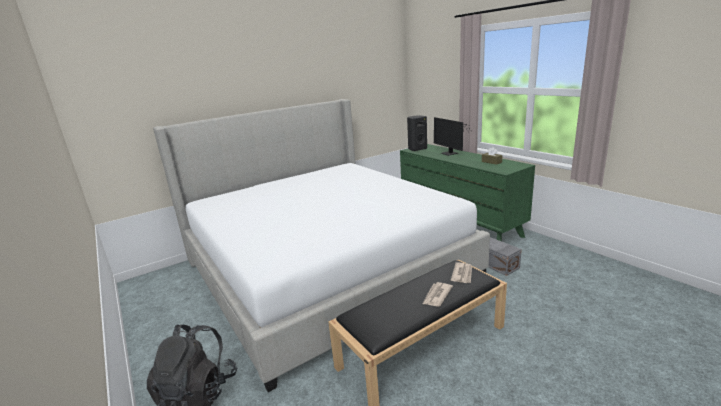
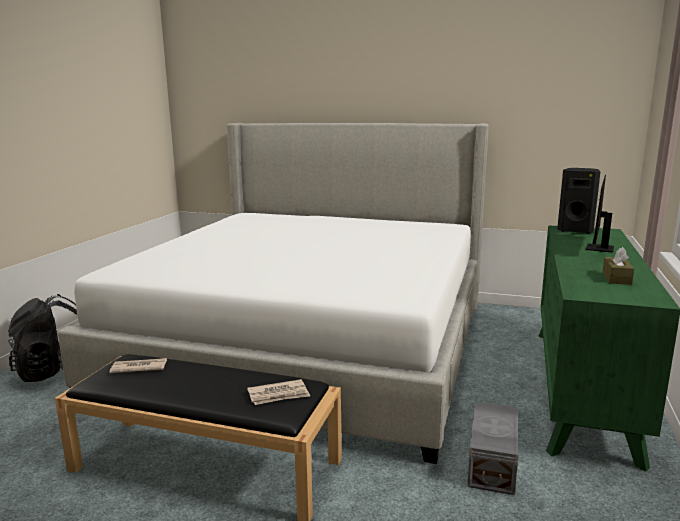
camera: 50 degrees right, 5 degrees down
(436, 296) = (203, 392): newspaper -> newspaper (138, 368)

